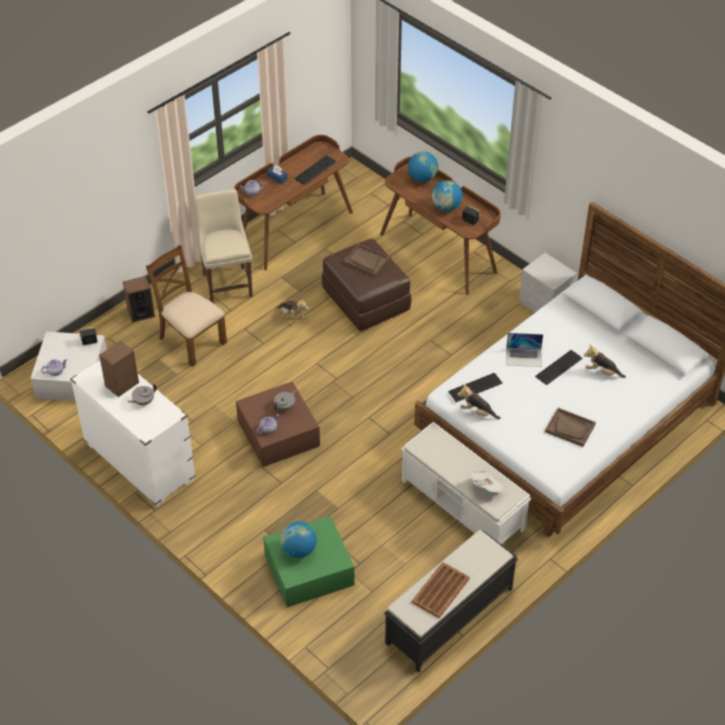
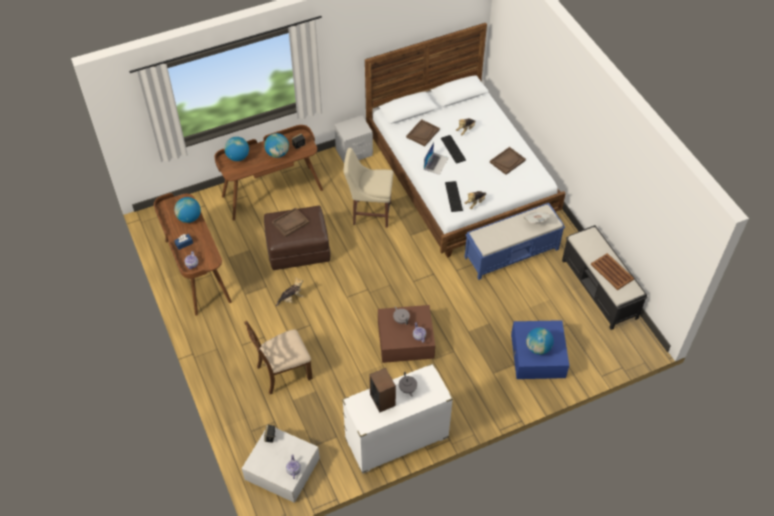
camera: 70 degrees left, 5 degrees up
(141, 313) = (235, 401): speaker -> none
(227, 283) = (232, 331): beige chair -> beige chair (369, 213)
(309, 570) = (538, 355): green storage box -> blue storage box
(314, 170) = (189, 218): keyboard -> globe
(463, 505) = (512, 253): white bench -> blue bench
(569, 331) = (423, 133): none -> brown tray

